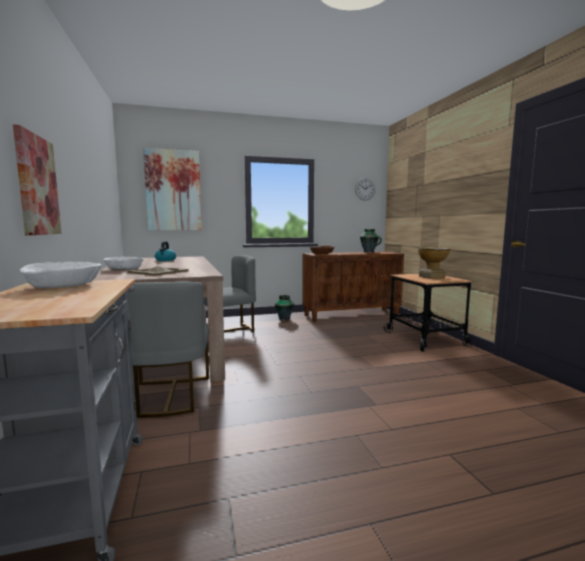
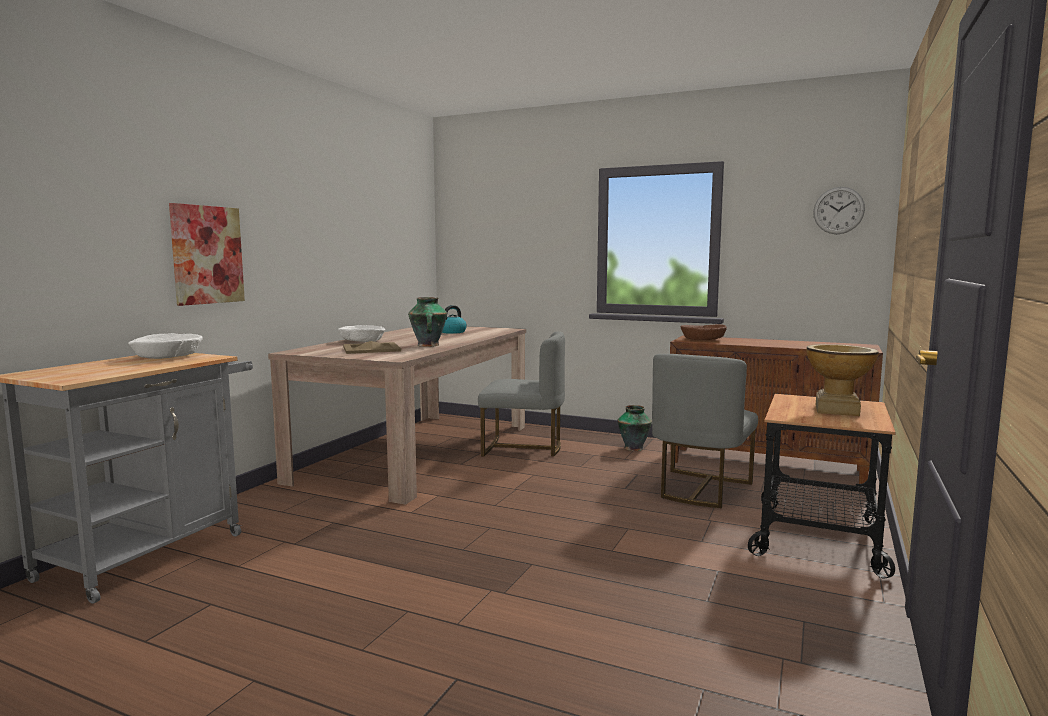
camera: 40 degrees right, 0 degrees up
(170, 396) = (330, 504): grey chair -> grey chair (700, 489)
(173, 190) = (497, 230): picture -> none
(369, 252) = (814, 344): vase -> vase (428, 345)

